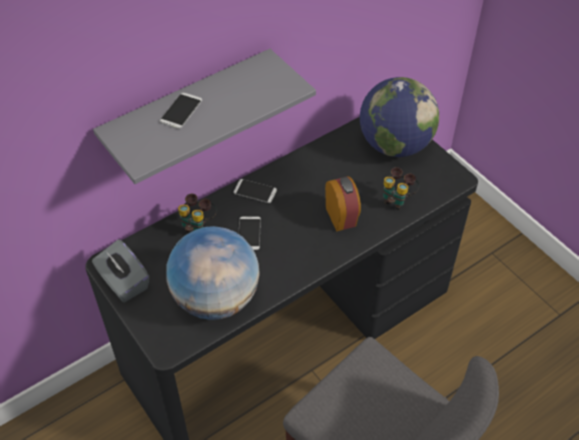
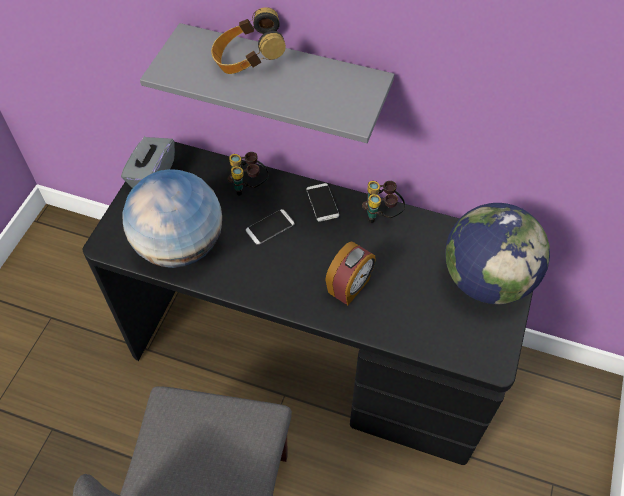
camera: 55 degrees right, 5 degrees up
(181, 111) = (248, 61): phone -> headphones
(397, 199) = (413, 322): binoculars -> binoculars (382, 215)

